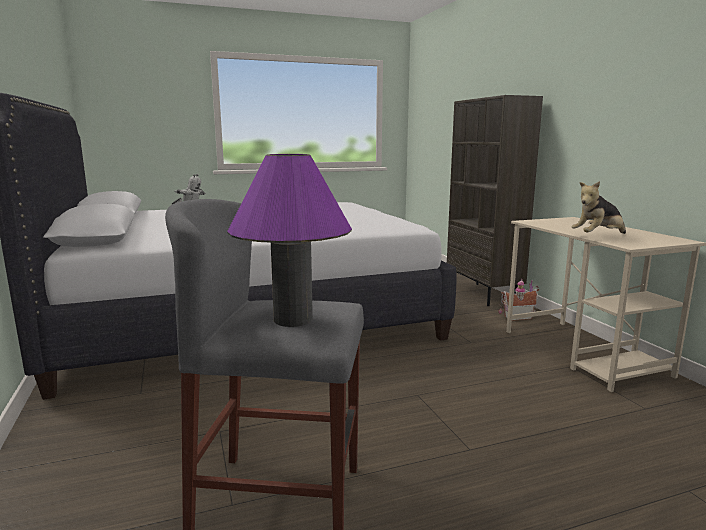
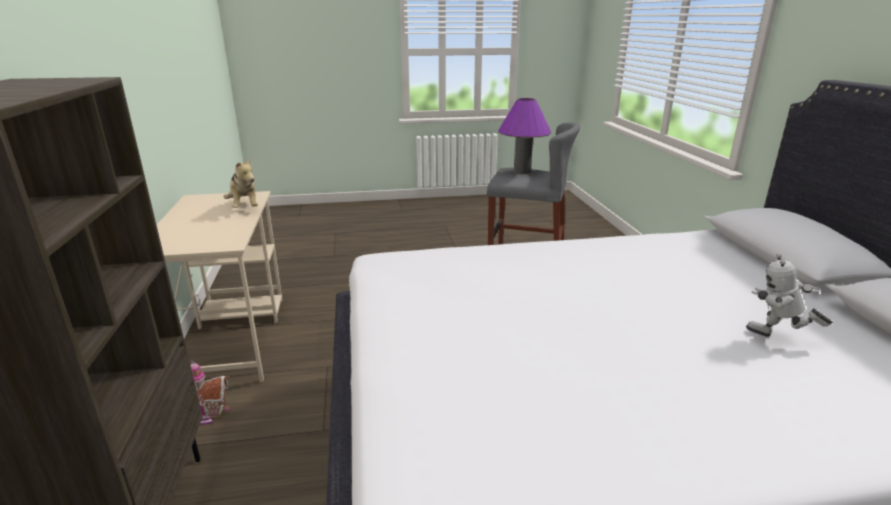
camera: 170 degrees left, 10 degrees up
(598, 236) = (244, 207): plush toy -> plush toy turned 75 degrees clockwise

